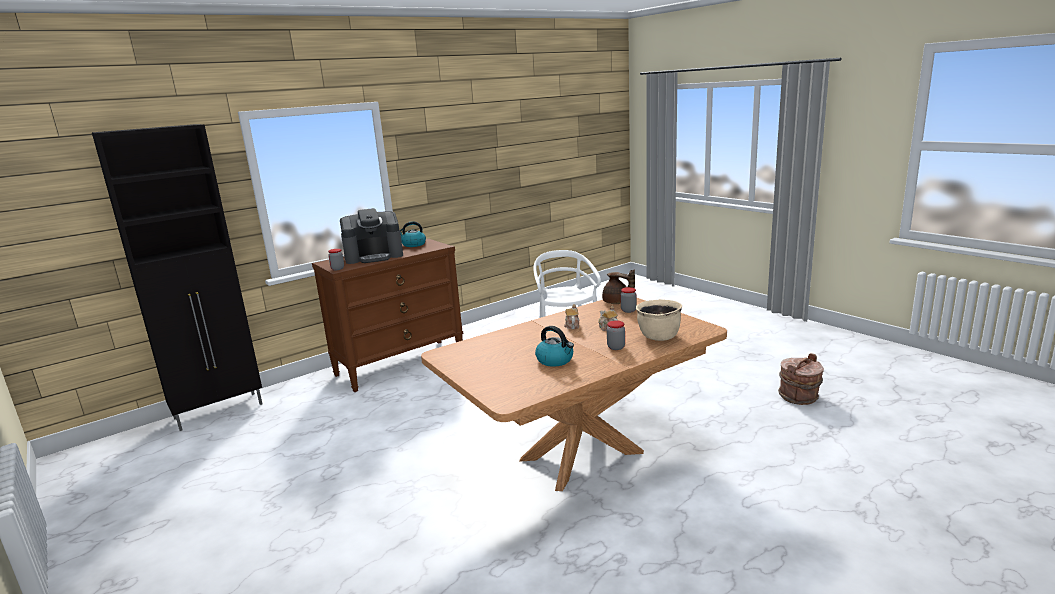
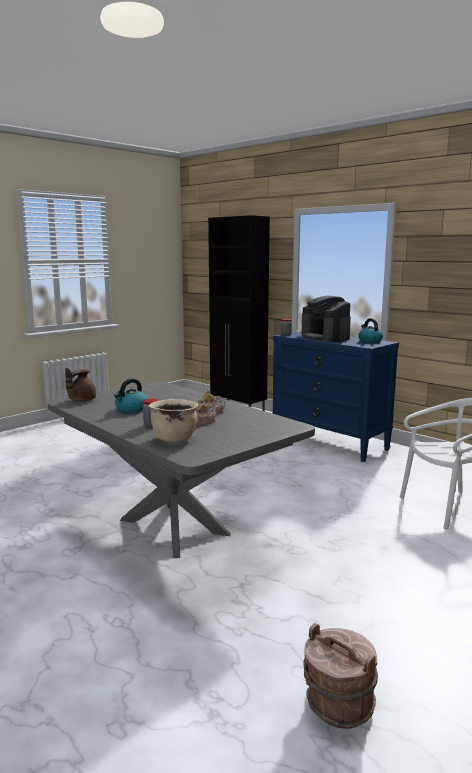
camera: 80 degrees right, 5 degrees down
(400, 364) = (329, 442): brown dresser -> blue dresser
(580, 455) = (173, 526): brown dining table -> grey dining table
(617, 302) = (282, 424): brown teapot -> brown teapot (81, 400)
(628, 310) = (256, 428): jar -> none

